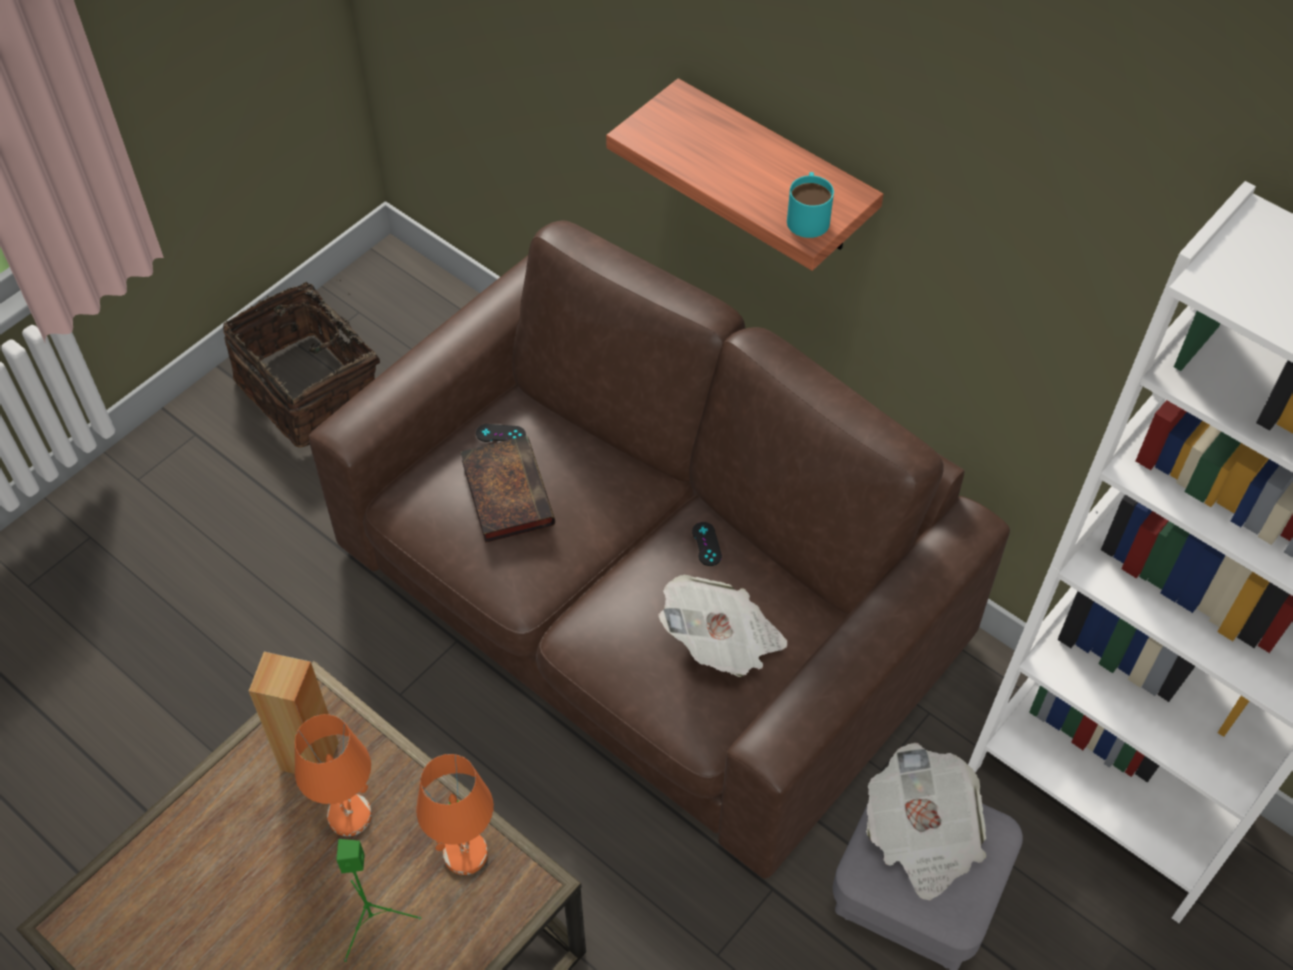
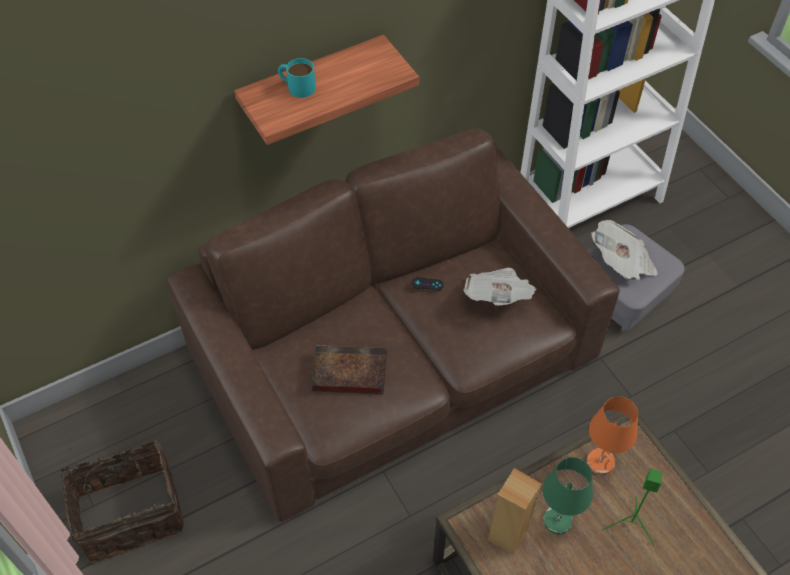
camera: 70 degrees left, 0 degrees up
(350, 814) = (556, 520): orange table lamp -> green table lamp
(500, 434) = (297, 365): black game controller -> none
(808, 215) = (385, 68): turquoise mug -> turquoise mug (297, 86)

